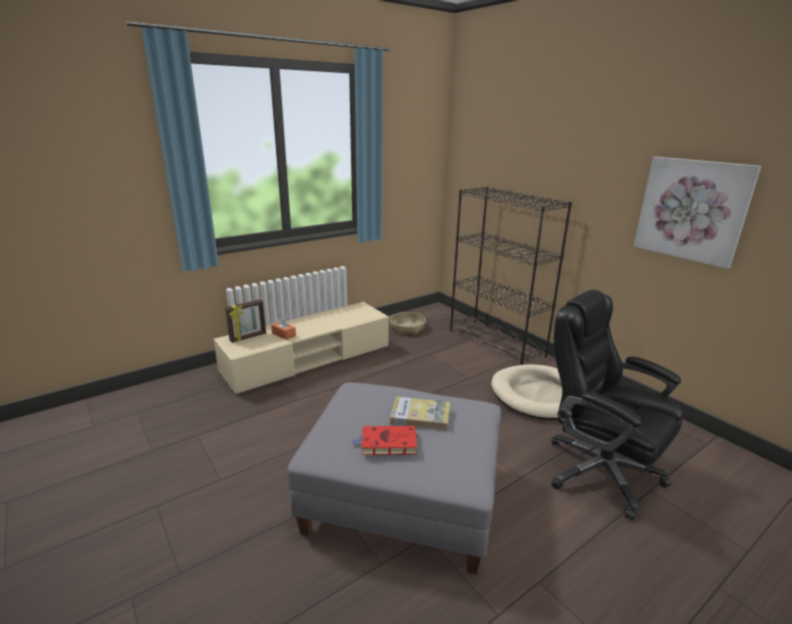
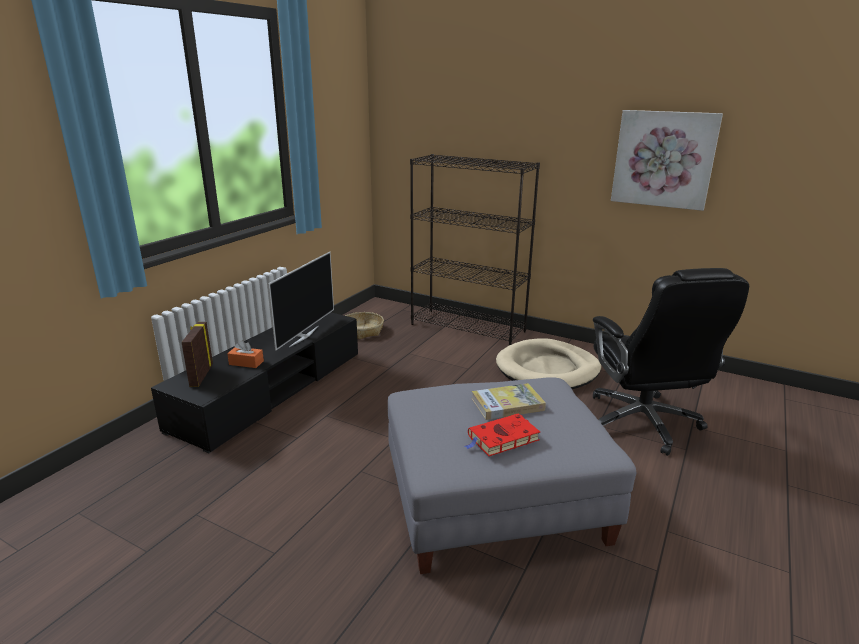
camera: 25 degrees left, 0 degrees up
(248, 337) = (200, 375): picture frame -> picture frame turned 150 degrees clockwise
(308, 359) = (271, 390): beige tv stand -> black tv stand
(338, 323) = (303, 336): none -> television
(598, 471) = (643, 422): black office chair -> black office chair turned 120 degrees counterclockwise

